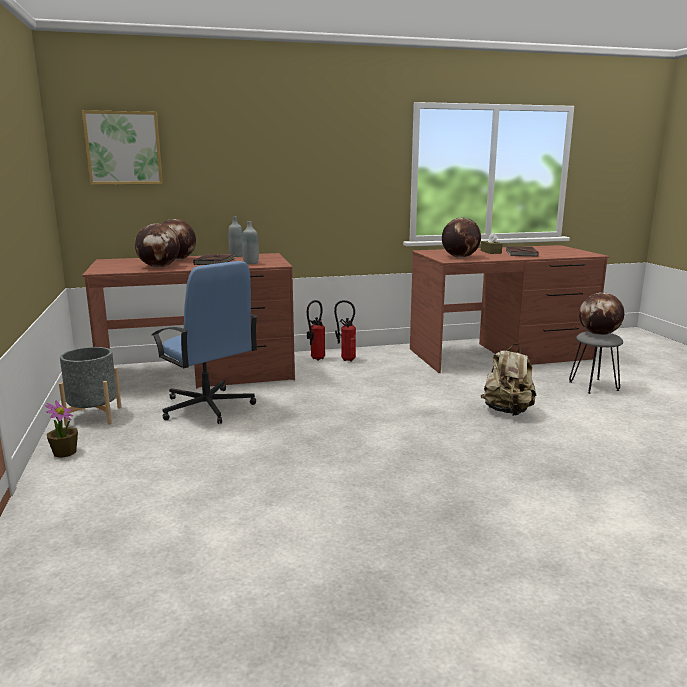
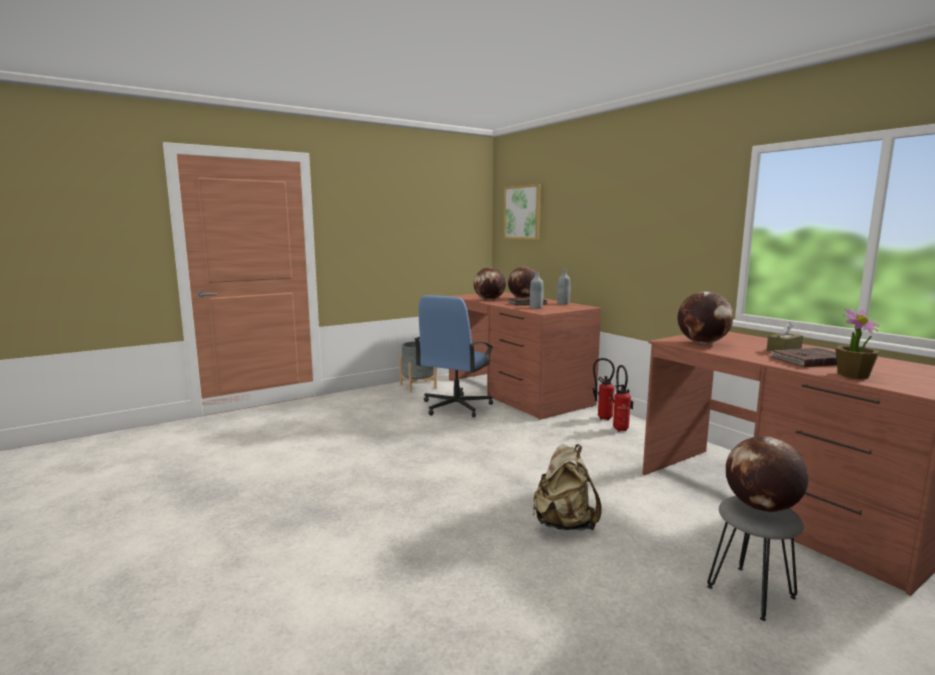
camera: 70 degrees right, 5 degrees down
(65, 452) = (366, 393): potted plant -> potted plant (853, 375)

